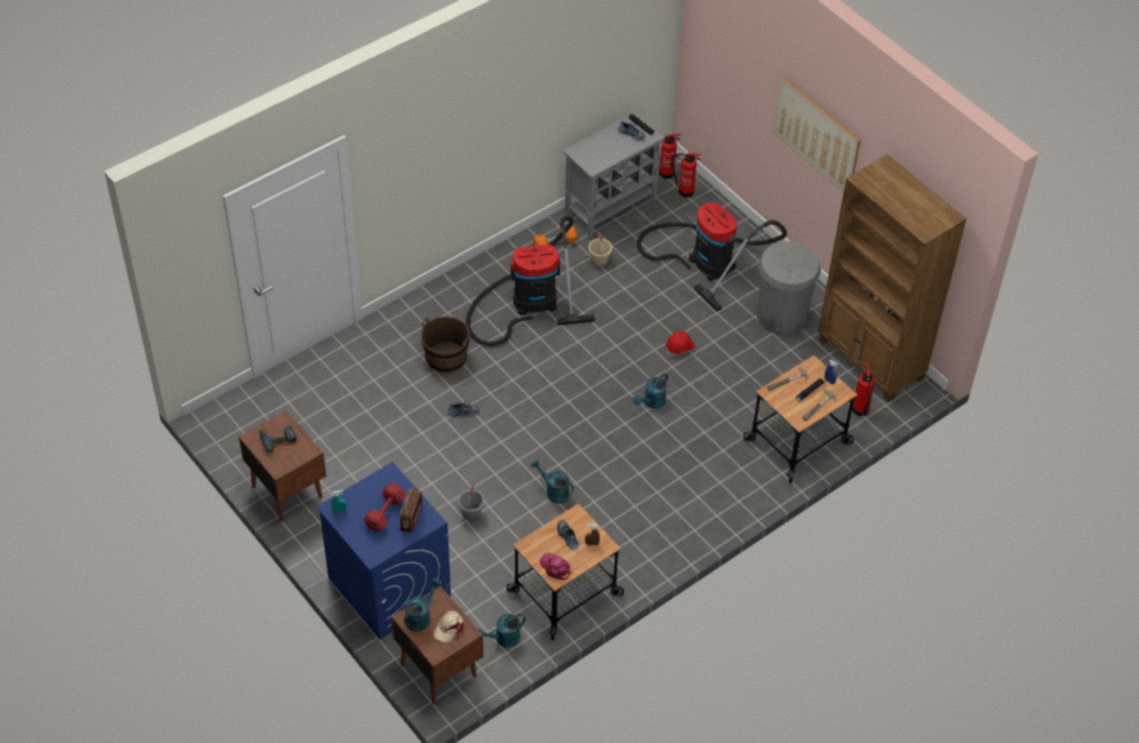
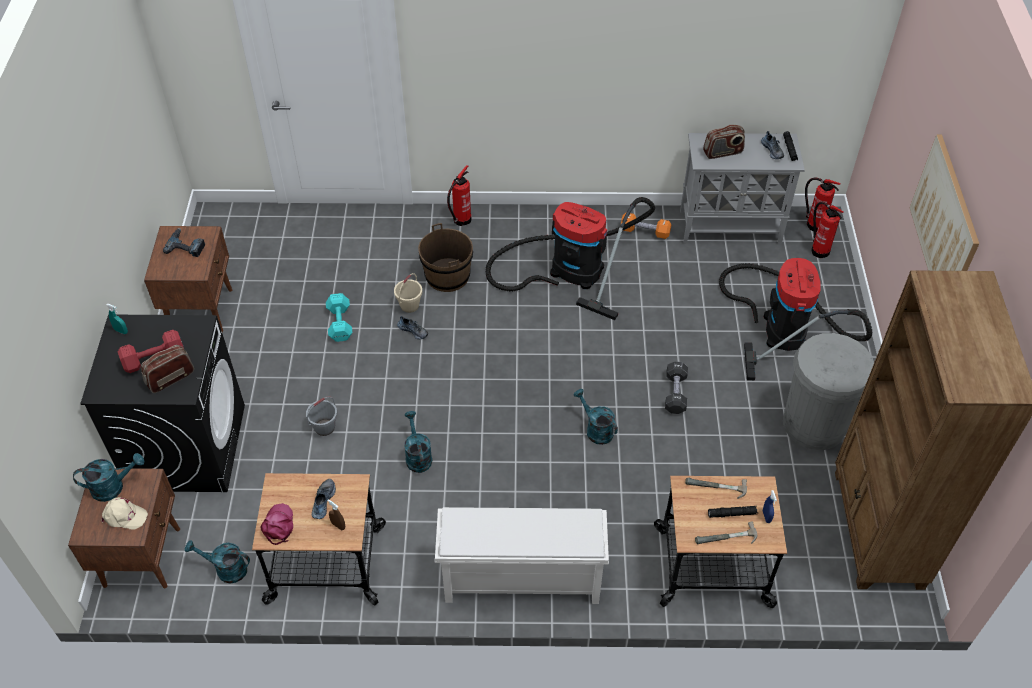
camera: 40 degrees right, 0 degrees up
(388, 586) = (187, 446): blue washing machine -> black washing machine
(404, 437) = (340, 323): none -> turquoise dumbbell
(449, 627) = (124, 516): beige cap -> beige cap turned 150 degrees counterclockwise
(599, 260) = (672, 268): beige bucket -> beige bucket (409, 305)
(600, 153) = (722, 152): none -> radio
(652, 402) = (595, 429): turquoise watering can -> turquoise watering can turned 60 degrees clockwise
(680, 348) = (675, 393): red hard hat -> black dumbbell
(694, 523) = (520, 580): none -> white shoe rack
(860, 410) = (815, 577): fire extinguisher -> fire extinguisher (460, 220)

